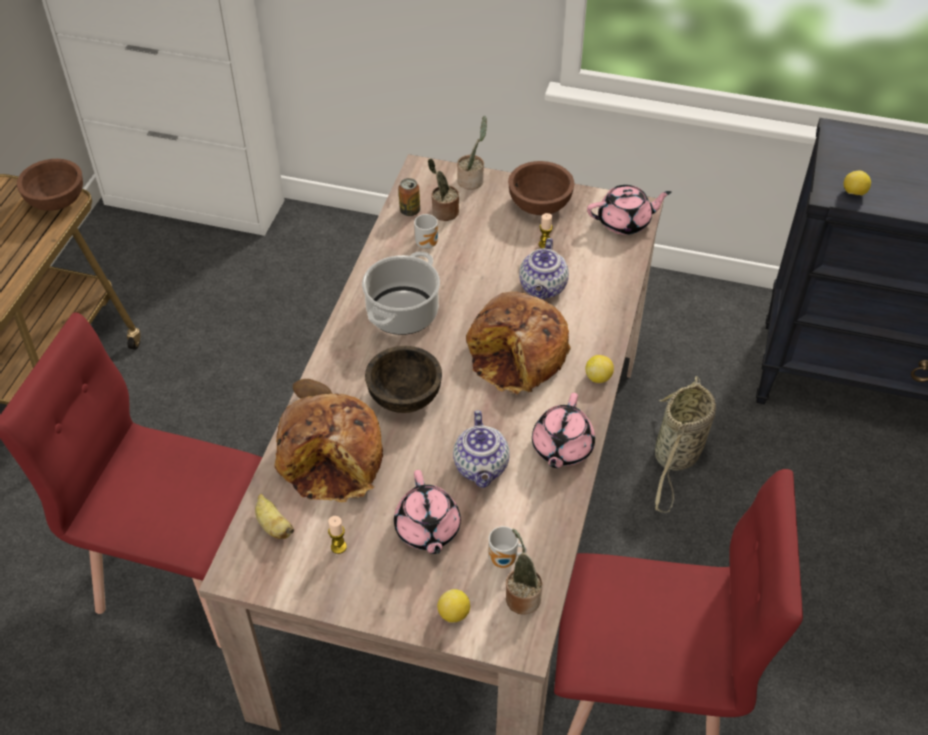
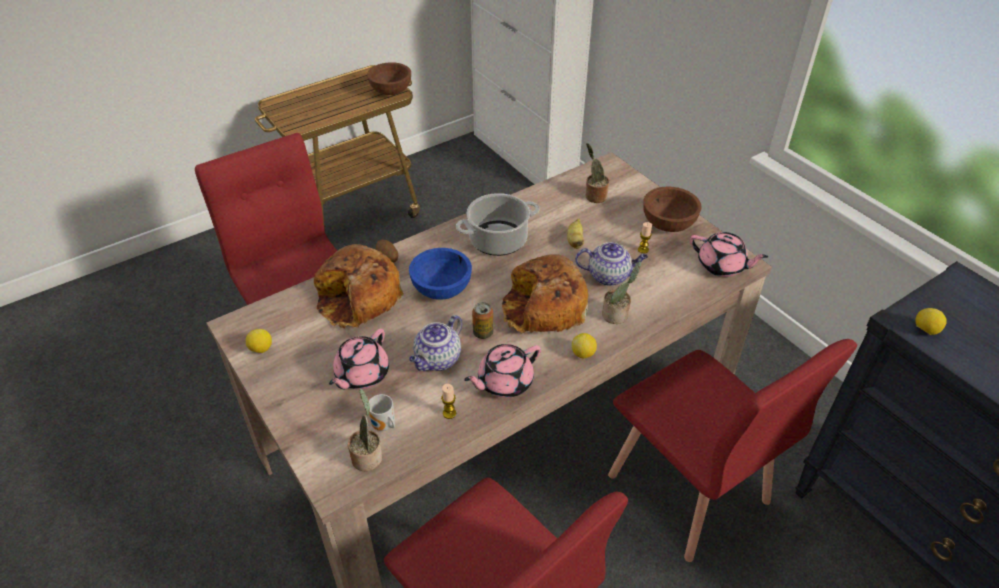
camera: 40 degrees right, 5 degrees down
(273, 526) = (283, 314): banana -> banana (575, 241)
(338, 547) = (301, 349): candle -> candle (449, 413)
(405, 396) = (441, 289): brown bowl -> blue bowl
(410, 211) = (573, 184): can -> can (483, 333)
(428, 243) = (562, 209): mug -> none
(454, 614) = (315, 436): lemon -> lemon (261, 349)
(472, 180) = (636, 186): potted plant -> potted plant (617, 315)
(543, 288) = (609, 276): teapot -> teapot turned 135 degrees counterclockwise
(676, 458) = (688, 490): basket -> red chair

